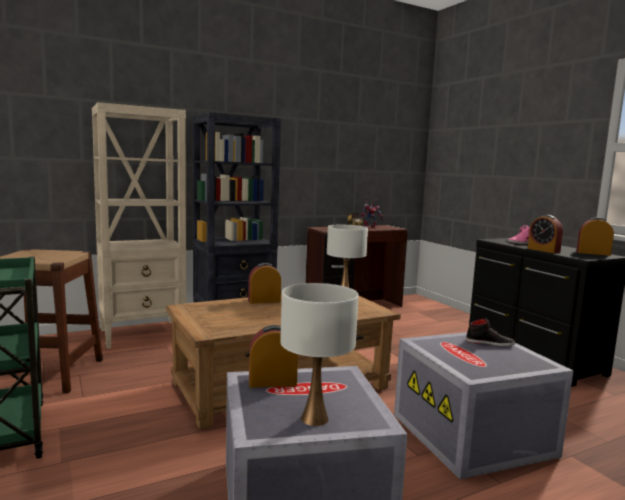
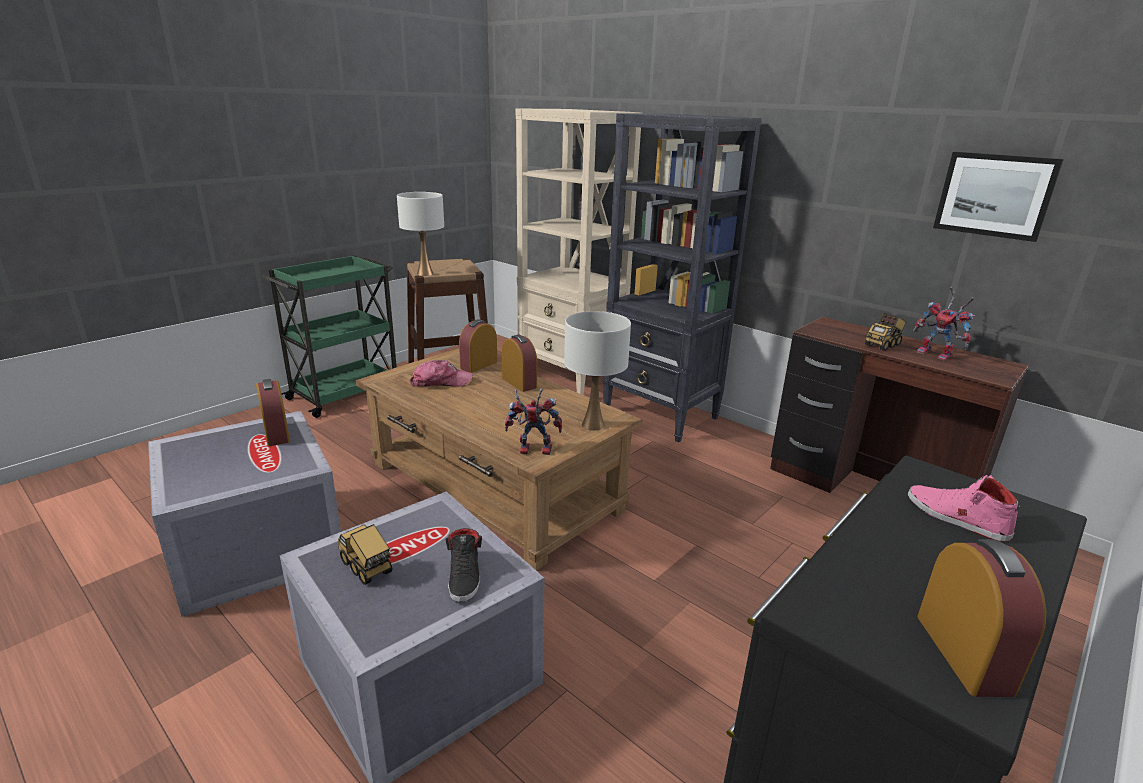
camera: 70 degrees right, 15 degrees up
(237, 317) = (441, 382): none -> cap
(314, 418) = (193, 464): white table lamp -> white table lamp (425, 273)
(362, 157) = (994, 195): none -> picture
(370, 310) = (532, 451): none -> toy robot
(483, 362) = (367, 568): none -> toy truck
(543, 250) = (862, 547): alarm clock -> alarm clock (479, 365)

